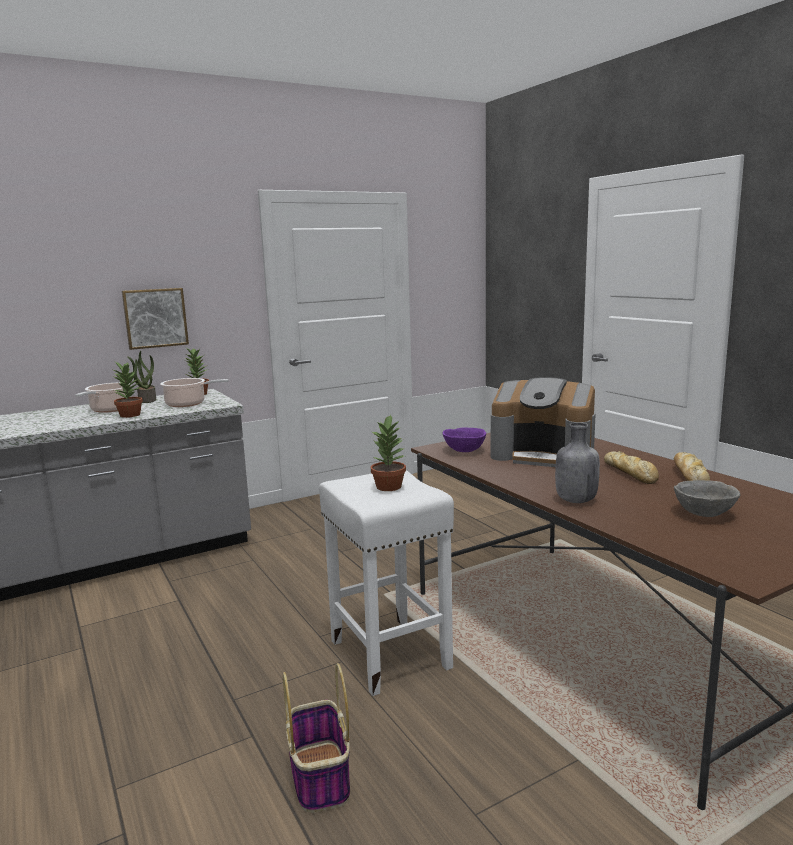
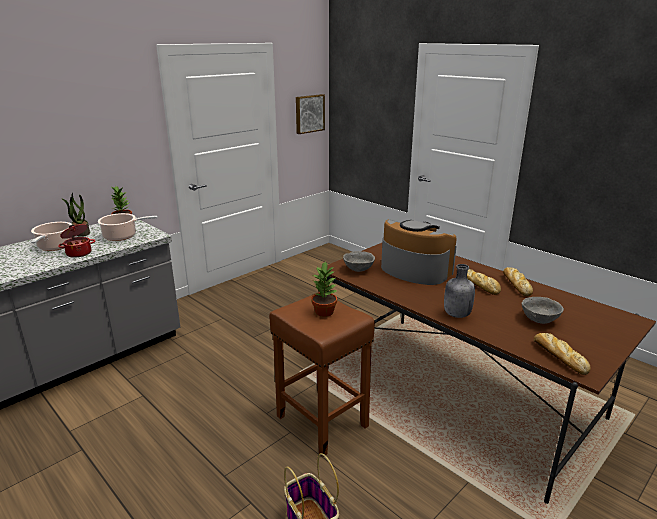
camera: 15 degrees left, 10 degrees up
(130, 415) = (79, 253): potted plant -> cooking pot
(155, 318) = (78, 161): picture -> picture (309, 113)
(388, 653) = (320, 420): white stool -> brown stool
(463, 451) = (358, 270): purple bowl -> grey bowl
(543, 455) = (414, 270): coffee machine -> coffee machine turned 150 degrees counterclockwise
(711, 554) = (558, 356): none -> bread

